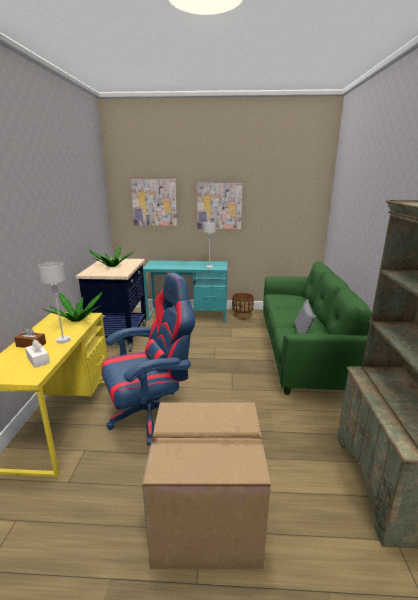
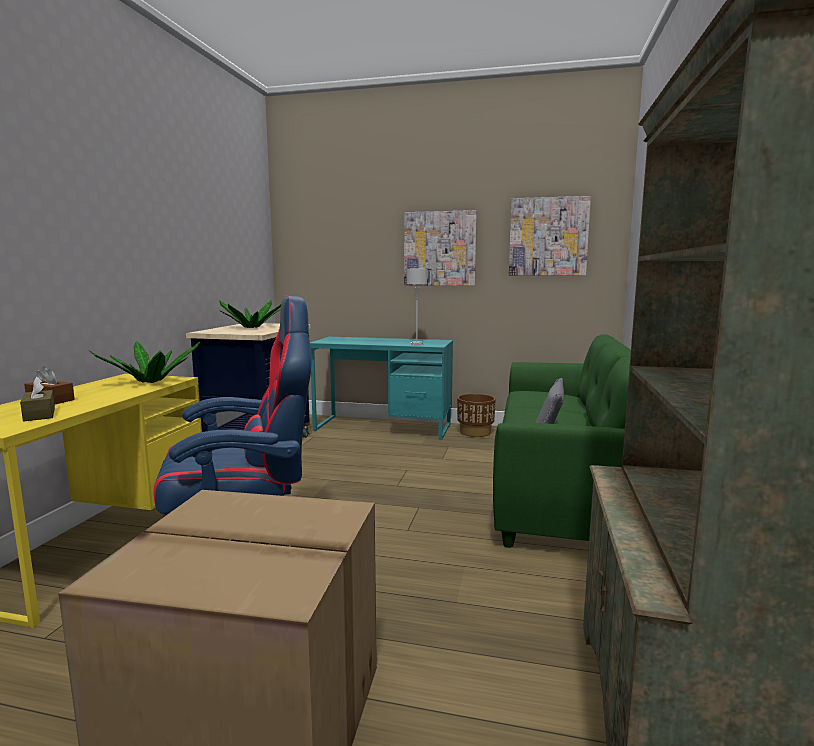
camera: 10 degrees right, 10 degrees down
(38, 360) = (39, 414): white tissue box -> brown tissue box
(63, 340) = (104, 398): grey table lamp -> none
(154, 202) = (340, 245): picture -> picture (548, 237)

